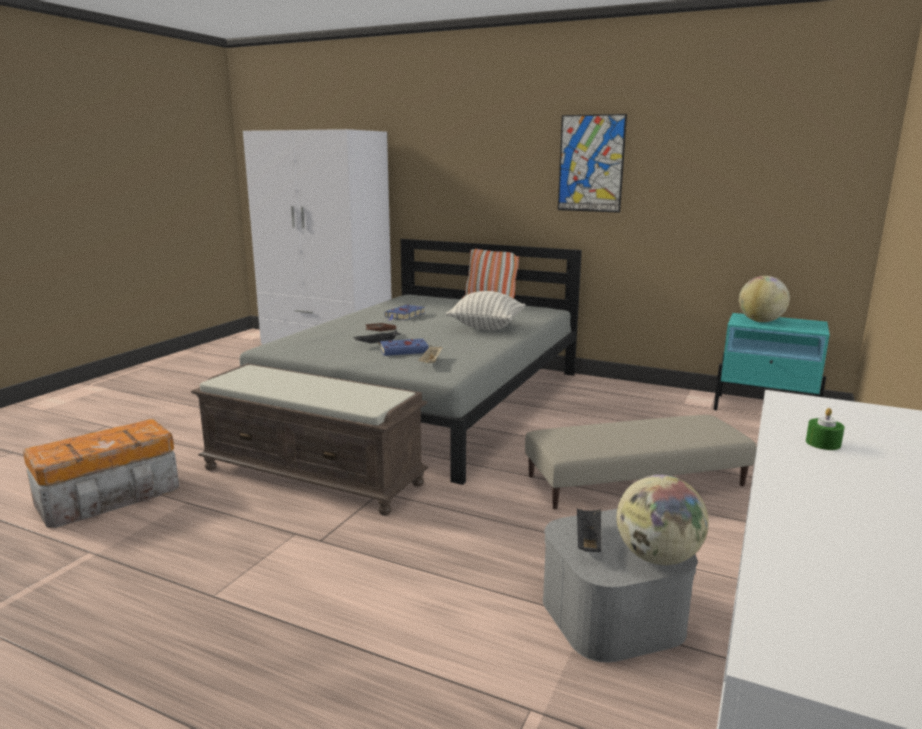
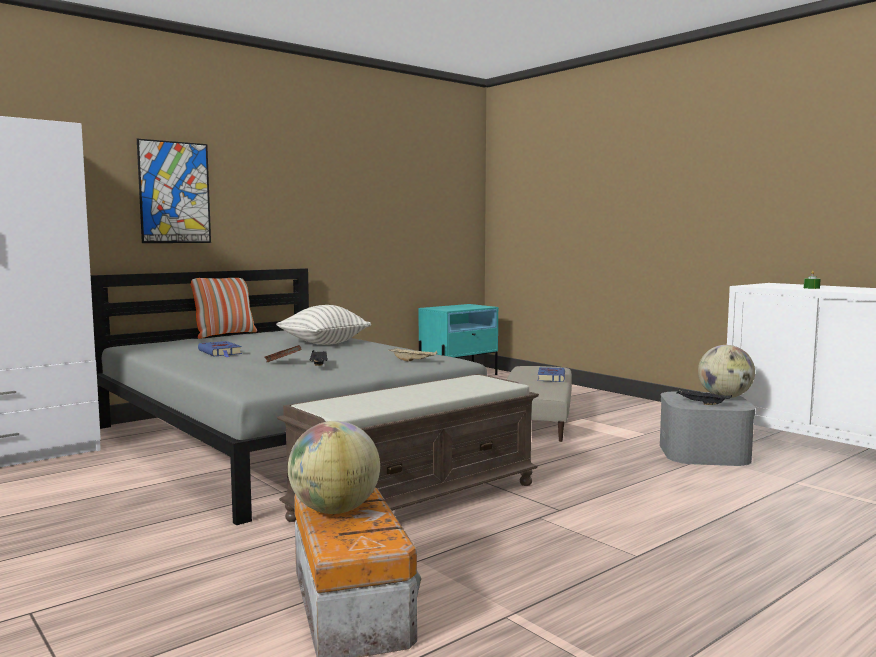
camera: 65 degrees left, 10 degrees down
(405, 350) = (359, 362): blue book -> blue book (551, 377)
(591, 163) = (305, 186): picture -> picture (174, 192)
(760, 321) = (451, 308): globe -> globe (334, 510)

